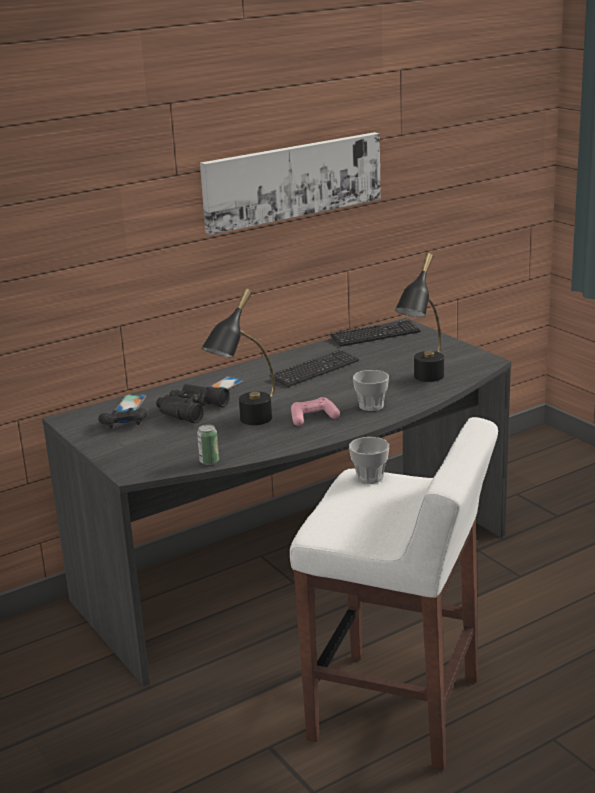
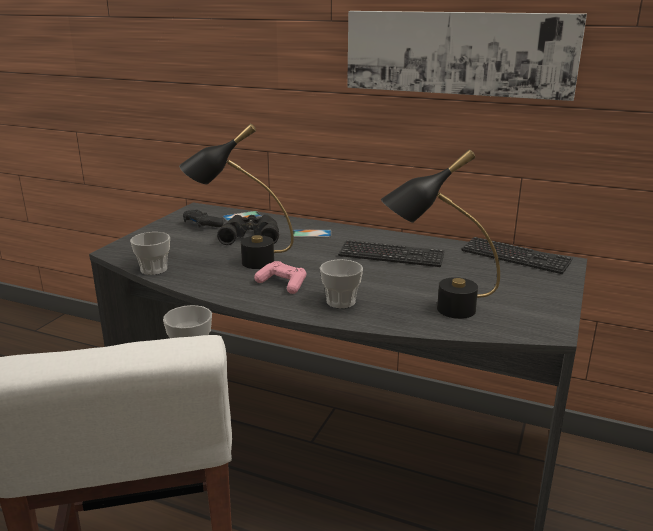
camera: 55 degrees right, 0 degrees up
(209, 461) = (154, 269): can -> cup

